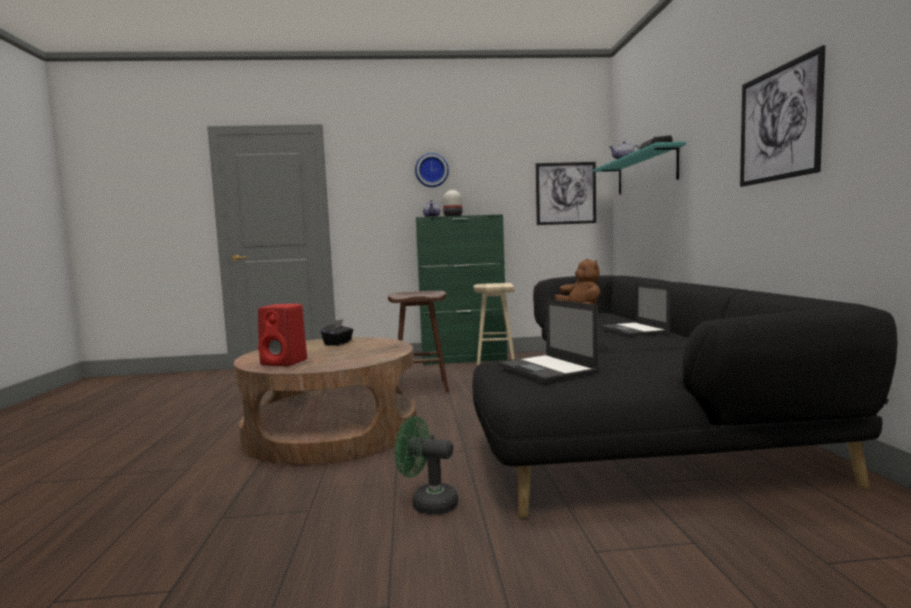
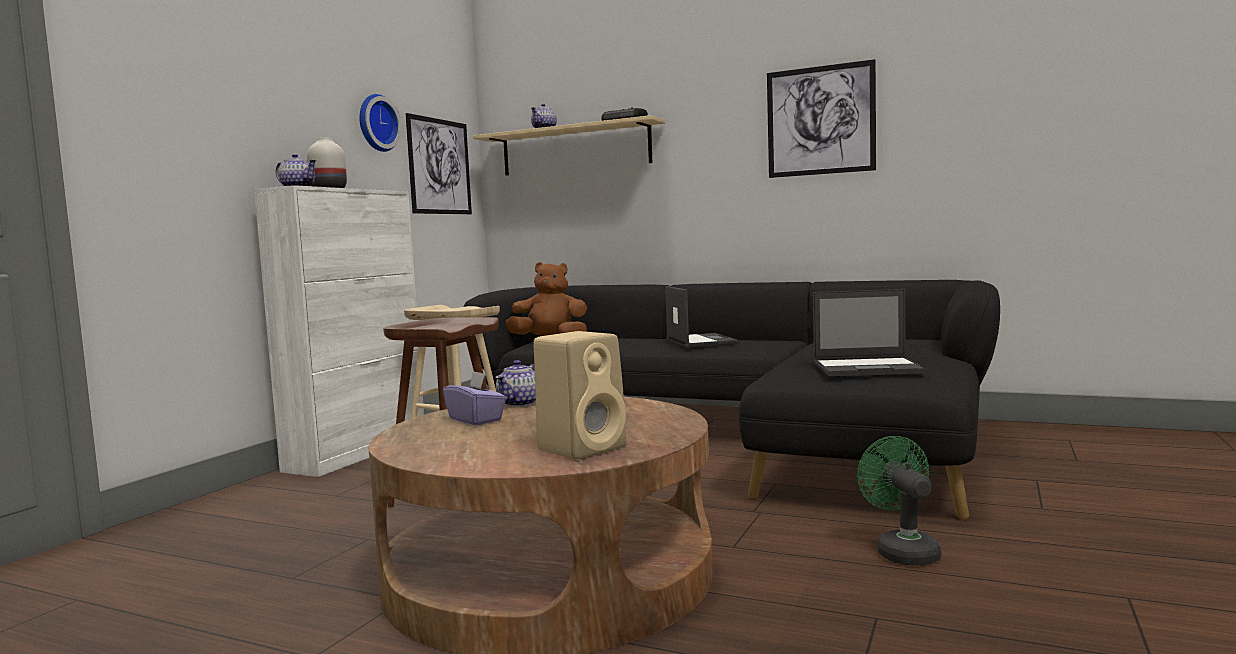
camera: 60 degrees left, 0 degrees up
(285, 362) = (583, 447): red speaker -> beige speaker
(338, 343) = (476, 420): black tissue box -> purple tissue box
(379, 341) = (520, 403): none -> teapot
(427, 503) = (902, 551): green fan -> green fan turned 120 degrees clockwise
(431, 170) = (268, 96): wall clock -> wall clock (376, 123)
(464, 359) = (359, 452): green cabinet -> white cabinet
(634, 330) = (701, 341): laptop -> laptop turned 120 degrees counterclockwise
(645, 172) = (575, 149): turquoise shelf -> beige shelf

